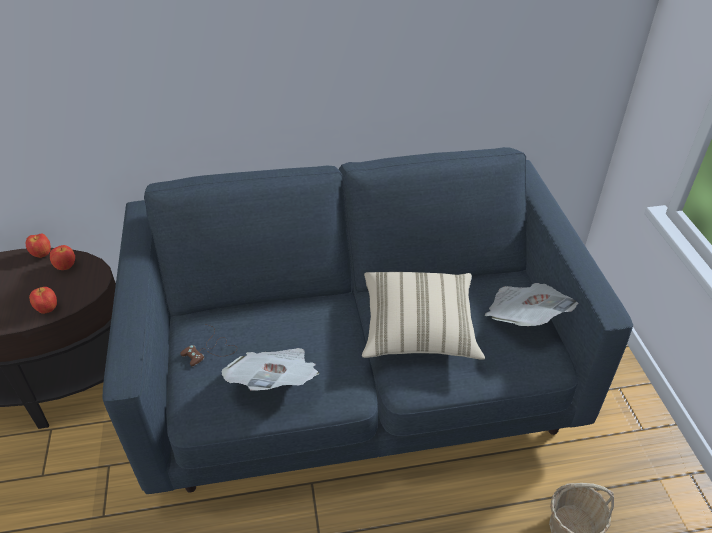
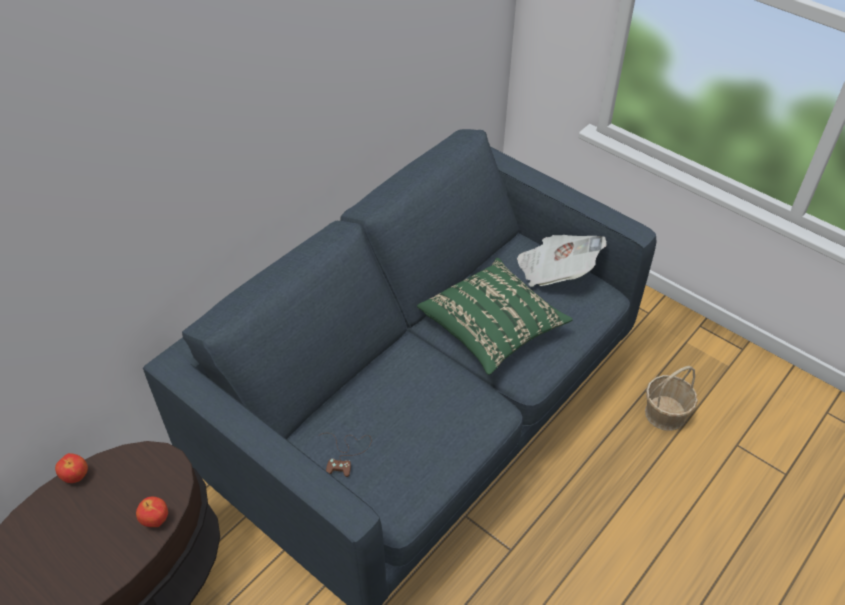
camera: 40 degrees left, 5 degrees up
(66, 267) = (120, 471): apple -> none
(276, 383) = (431, 442): newspaper -> none
(418, 329) = (492, 328): beige pillow -> green pillow

